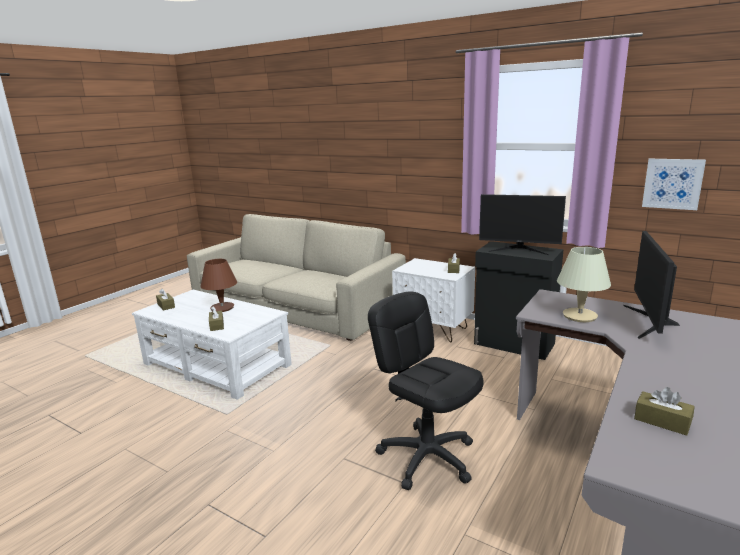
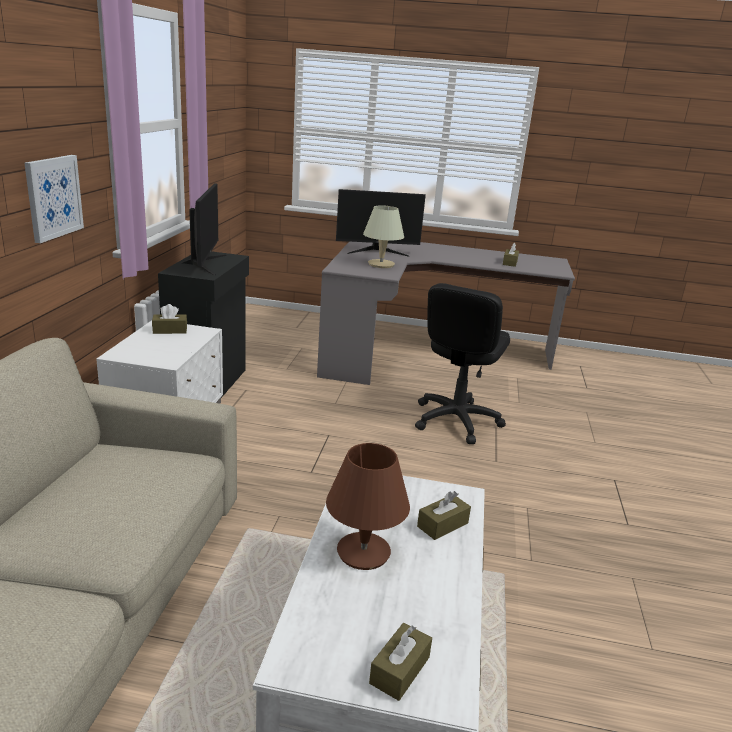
camera: 115 degrees left, 5 degrees up
(672, 183) = (214, 155): picture -> picture (53, 197)

